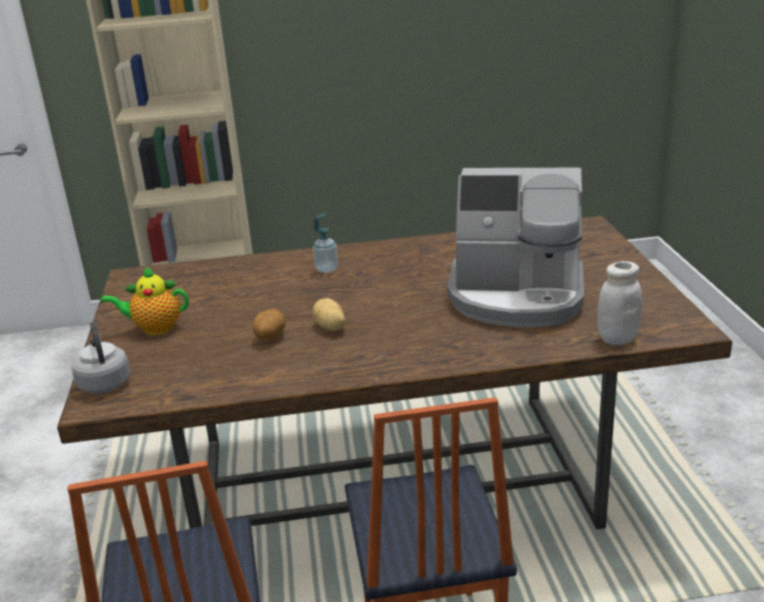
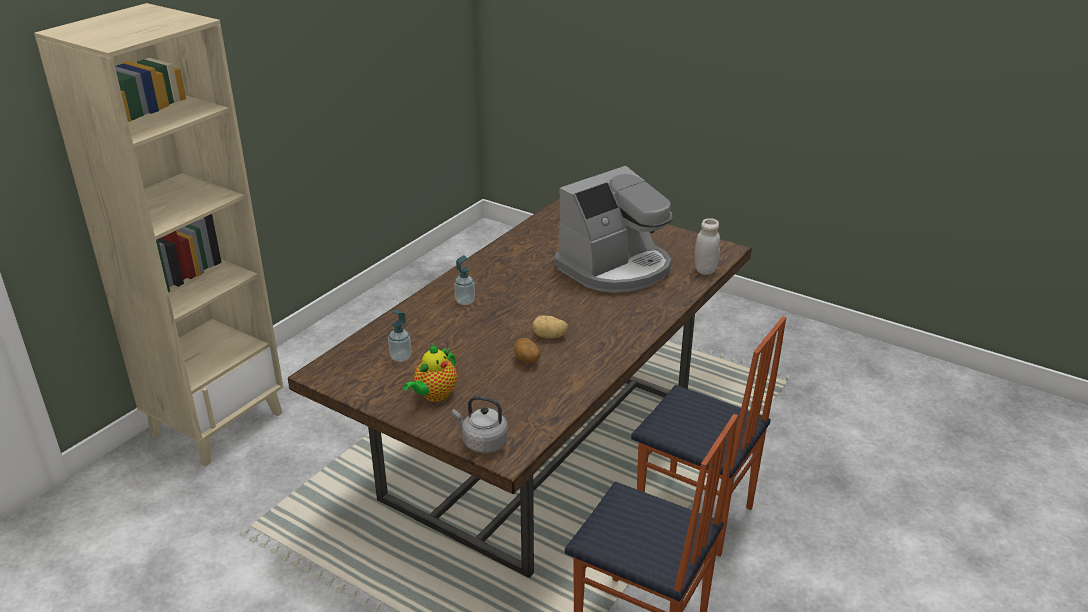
camera: 50 degrees left, 5 degrees up
(196, 289) = (400, 357): none -> soap dispenser

